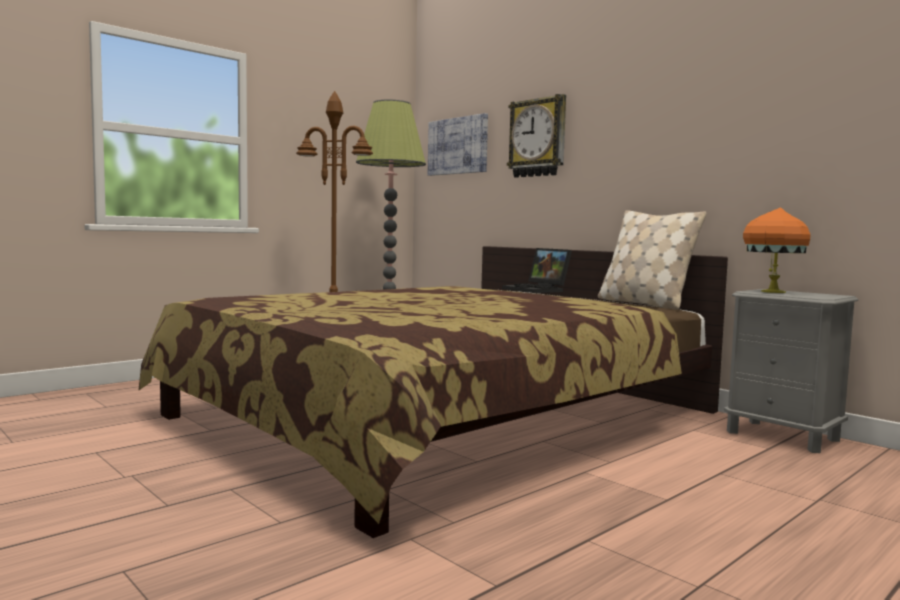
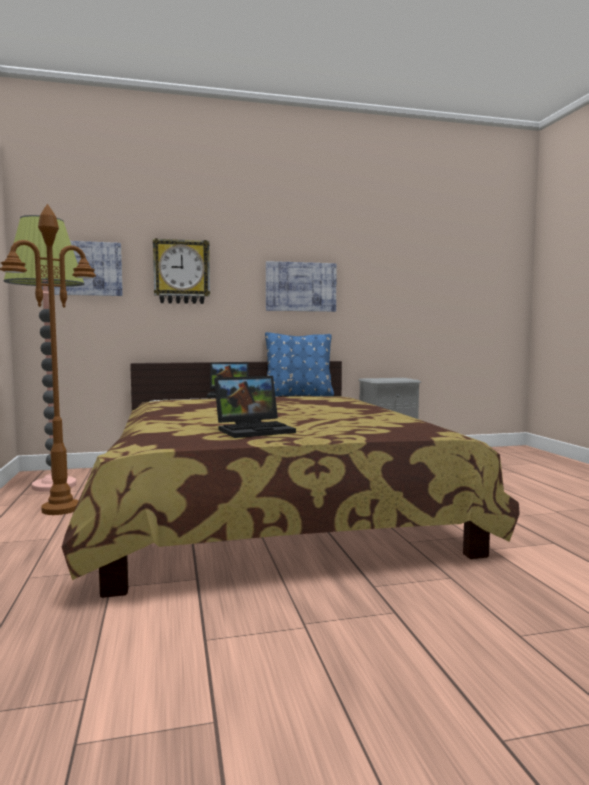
camera: 60 degrees left, 0 degrees up
(292, 304) = (255, 430): none -> laptop
(644, 304) = (298, 395): beige pillow -> blue pillow
(676, 140) = (301, 287): none -> picture
(771, 292) = (379, 379): orange table lamp -> none

